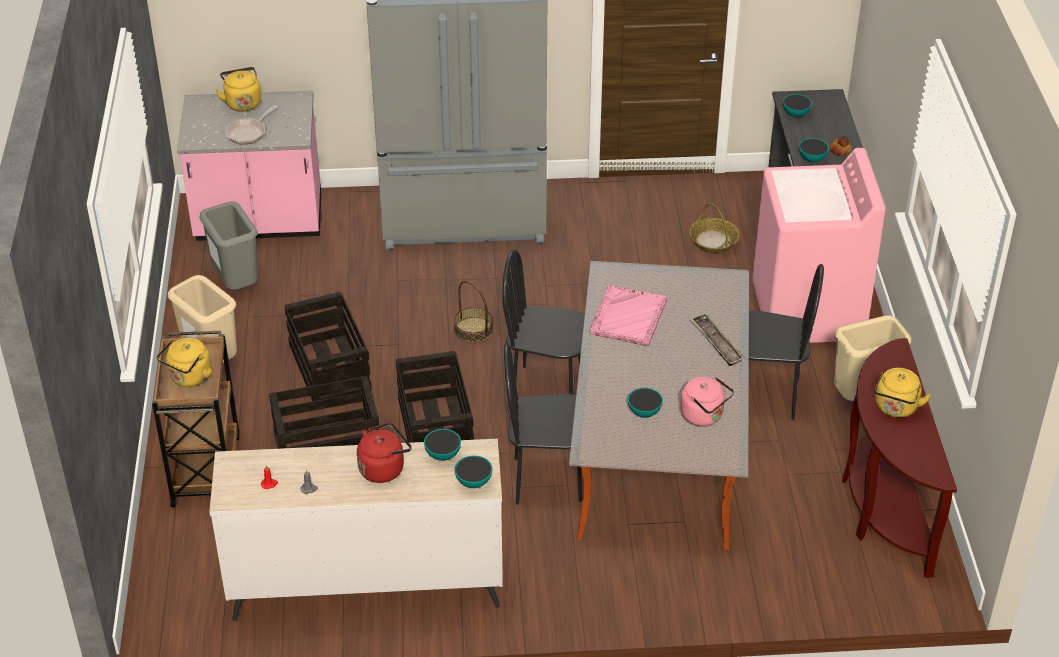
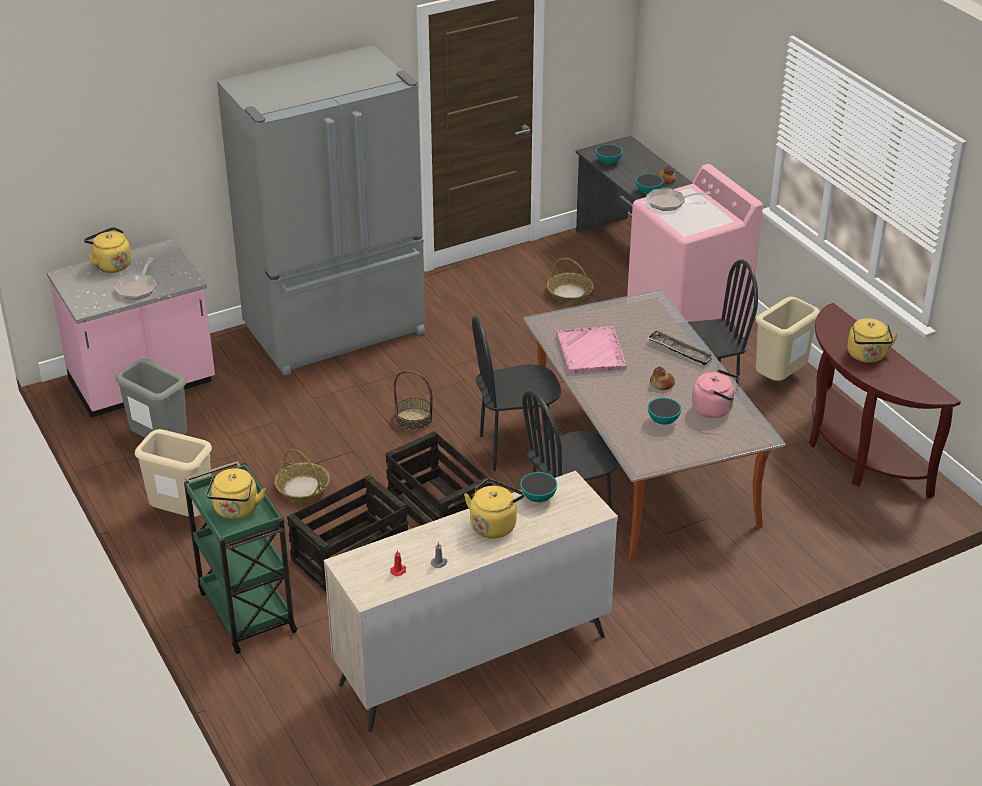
camera: 25 degrees left, 5 degrees down
(206, 469) = (246, 610): brown cart -> green cart
(329, 367) = (302, 488): crate -> basket
(384, 468) = (494, 525): red kettle -> yellow kettle
(473, 482) = (583, 511): bowl -> none
(672, 372) = (662, 384): none -> bread
(799, 180) = (669, 202): none -> frying pan

